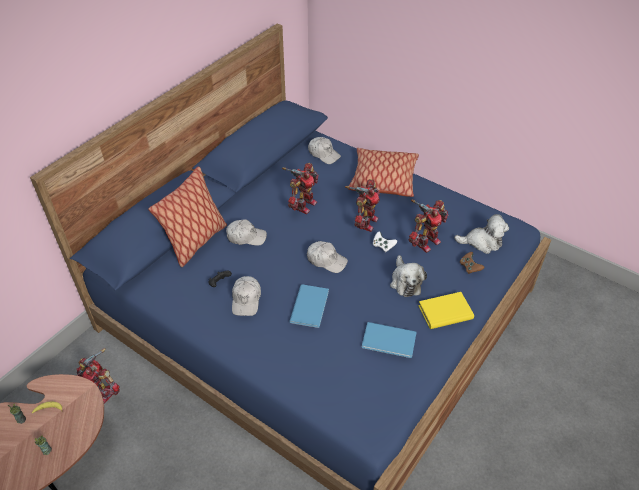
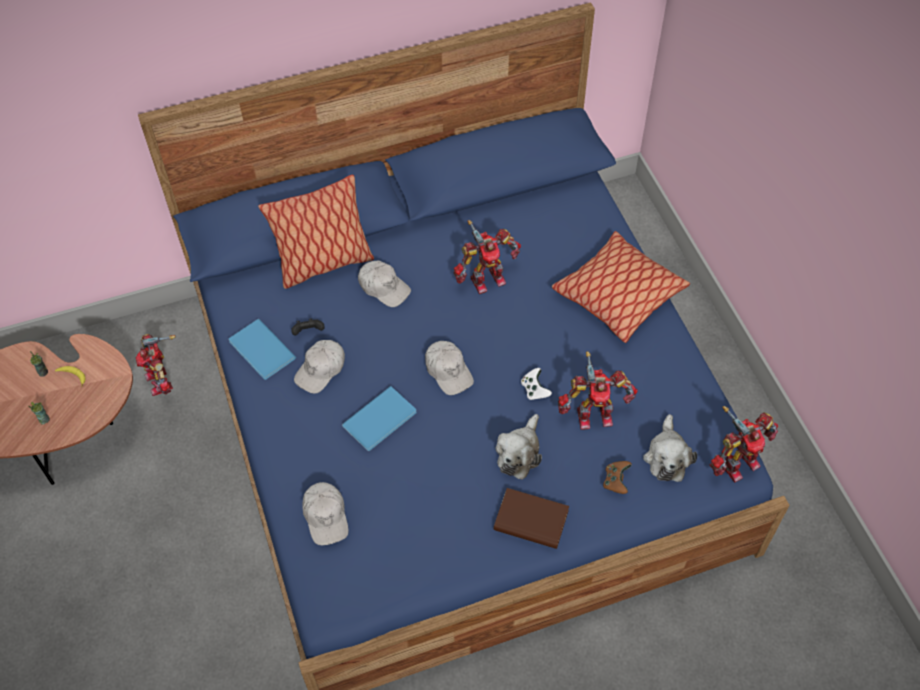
camera: 35 degrees right, 10 degrees up
(324, 154) = (573, 216): white cap -> white cap (326, 516)
(365, 222) = (540, 344): toy robot -> toy robot (737, 462)
(390, 341) = (430, 516): blue book -> blue book (261, 352)
(445, 312) = (531, 520): yellow book -> brown book
(482, 242) = (667, 456): plush toy -> plush toy turned 60 degrees clockwise

